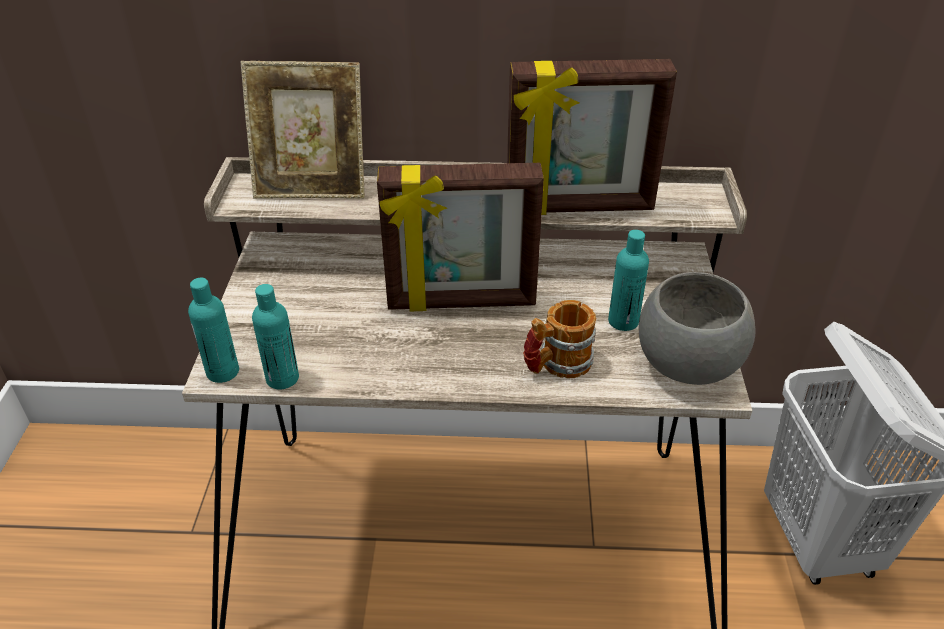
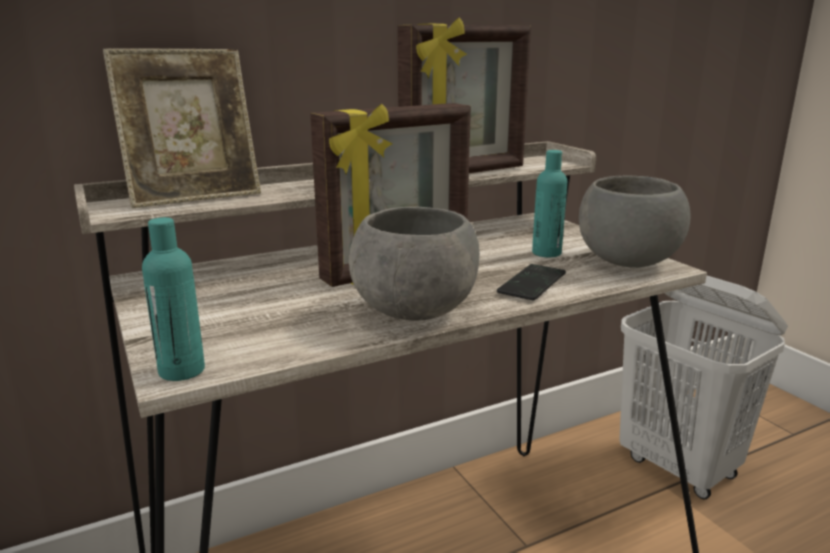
camera: 30 degrees left, 20 degrees down
(282, 378) = (267, 356): turquoise bottle -> none
(425, 367) = (417, 312): none -> grey bowl
(556, 365) = (532, 284): mug -> phone

